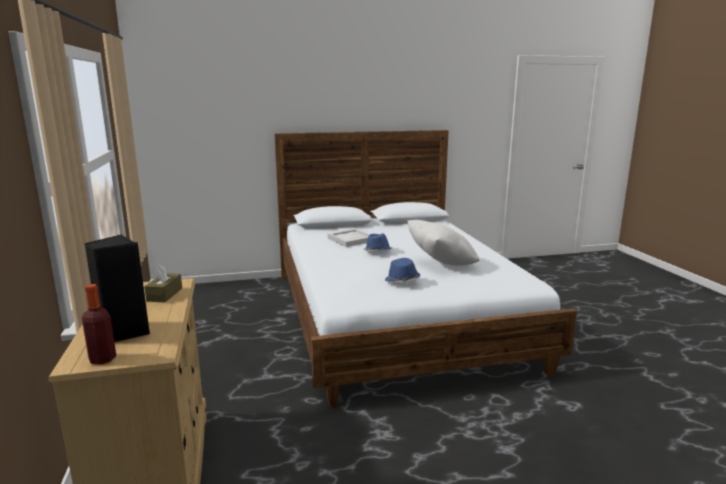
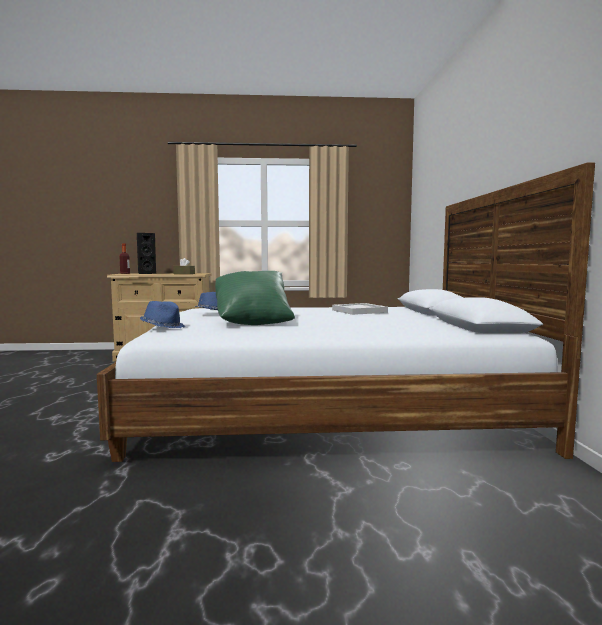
camera: 100 degrees right, 10 degrees down
(377, 252) = (308, 313): blue hat -> blue hat (163, 327)
(441, 264) = (253, 322): white pillow -> green pillow

